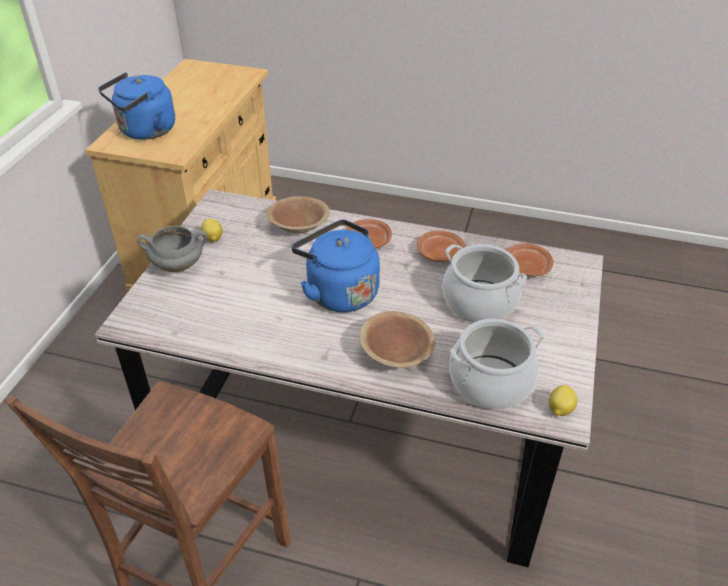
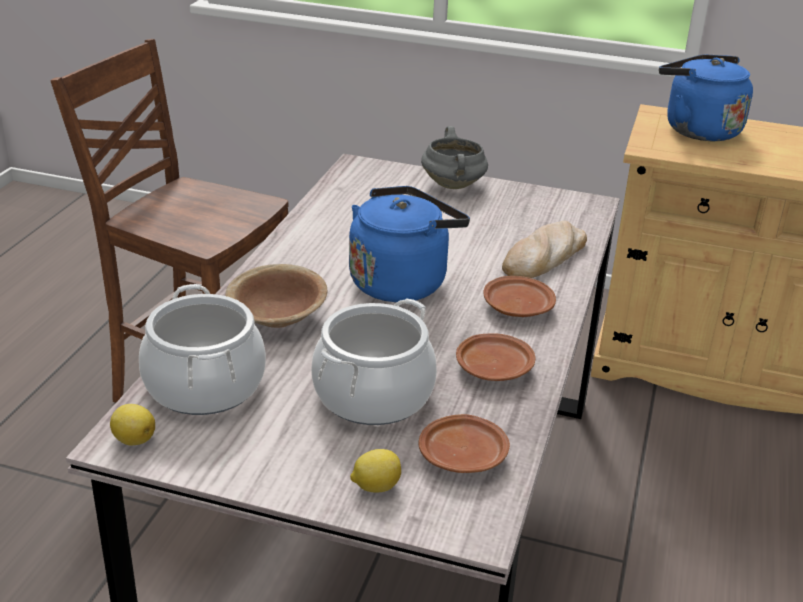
camera: 90 degrees right, 10 degrees down
(212, 239) = (507, 202): lemon -> lemon (375, 486)
(299, 227) = (544, 257): brown bowl -> bread

